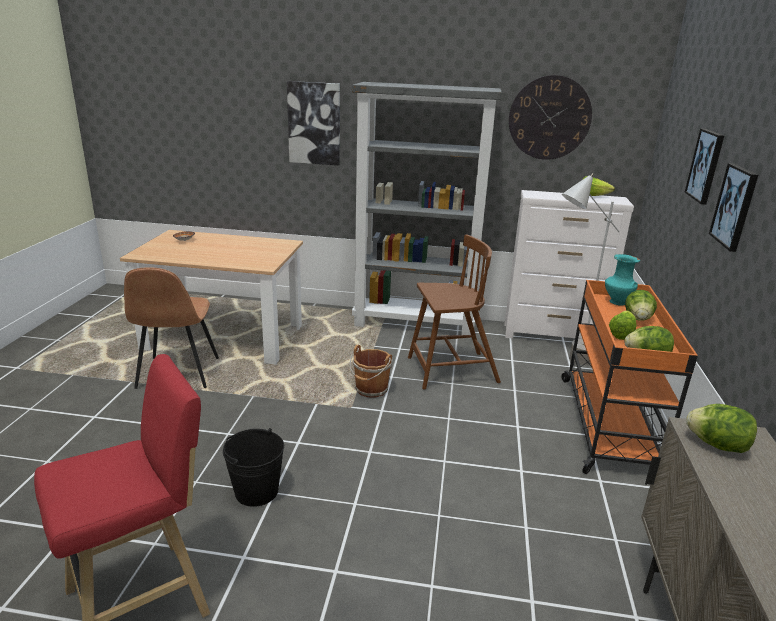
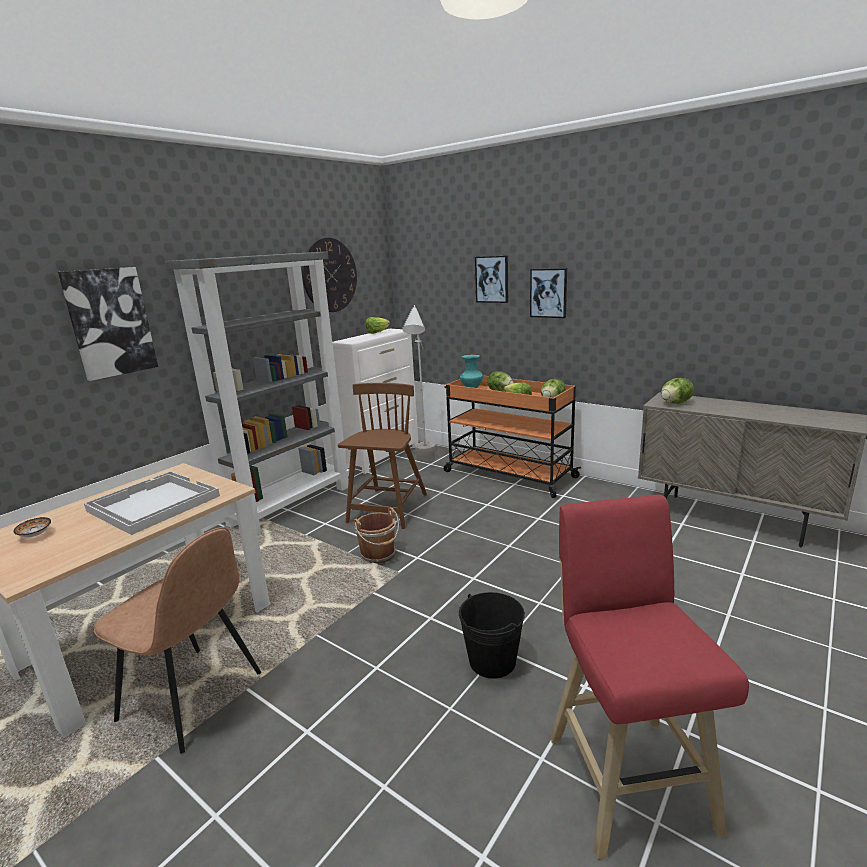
camera: 60 degrees left, 5 degrees down
(234, 252) = (152, 503): none -> white tray

